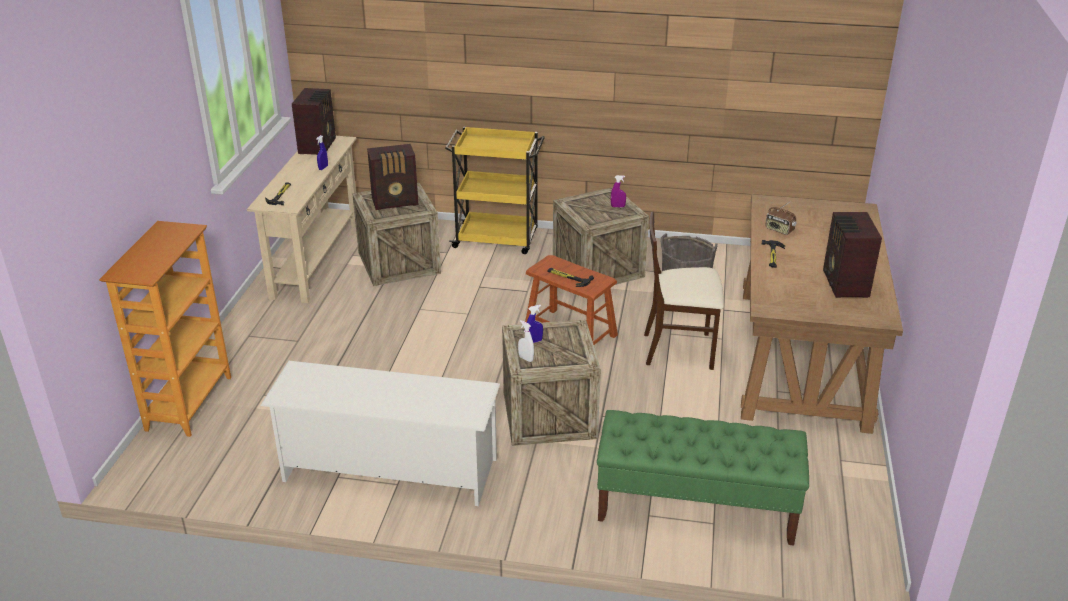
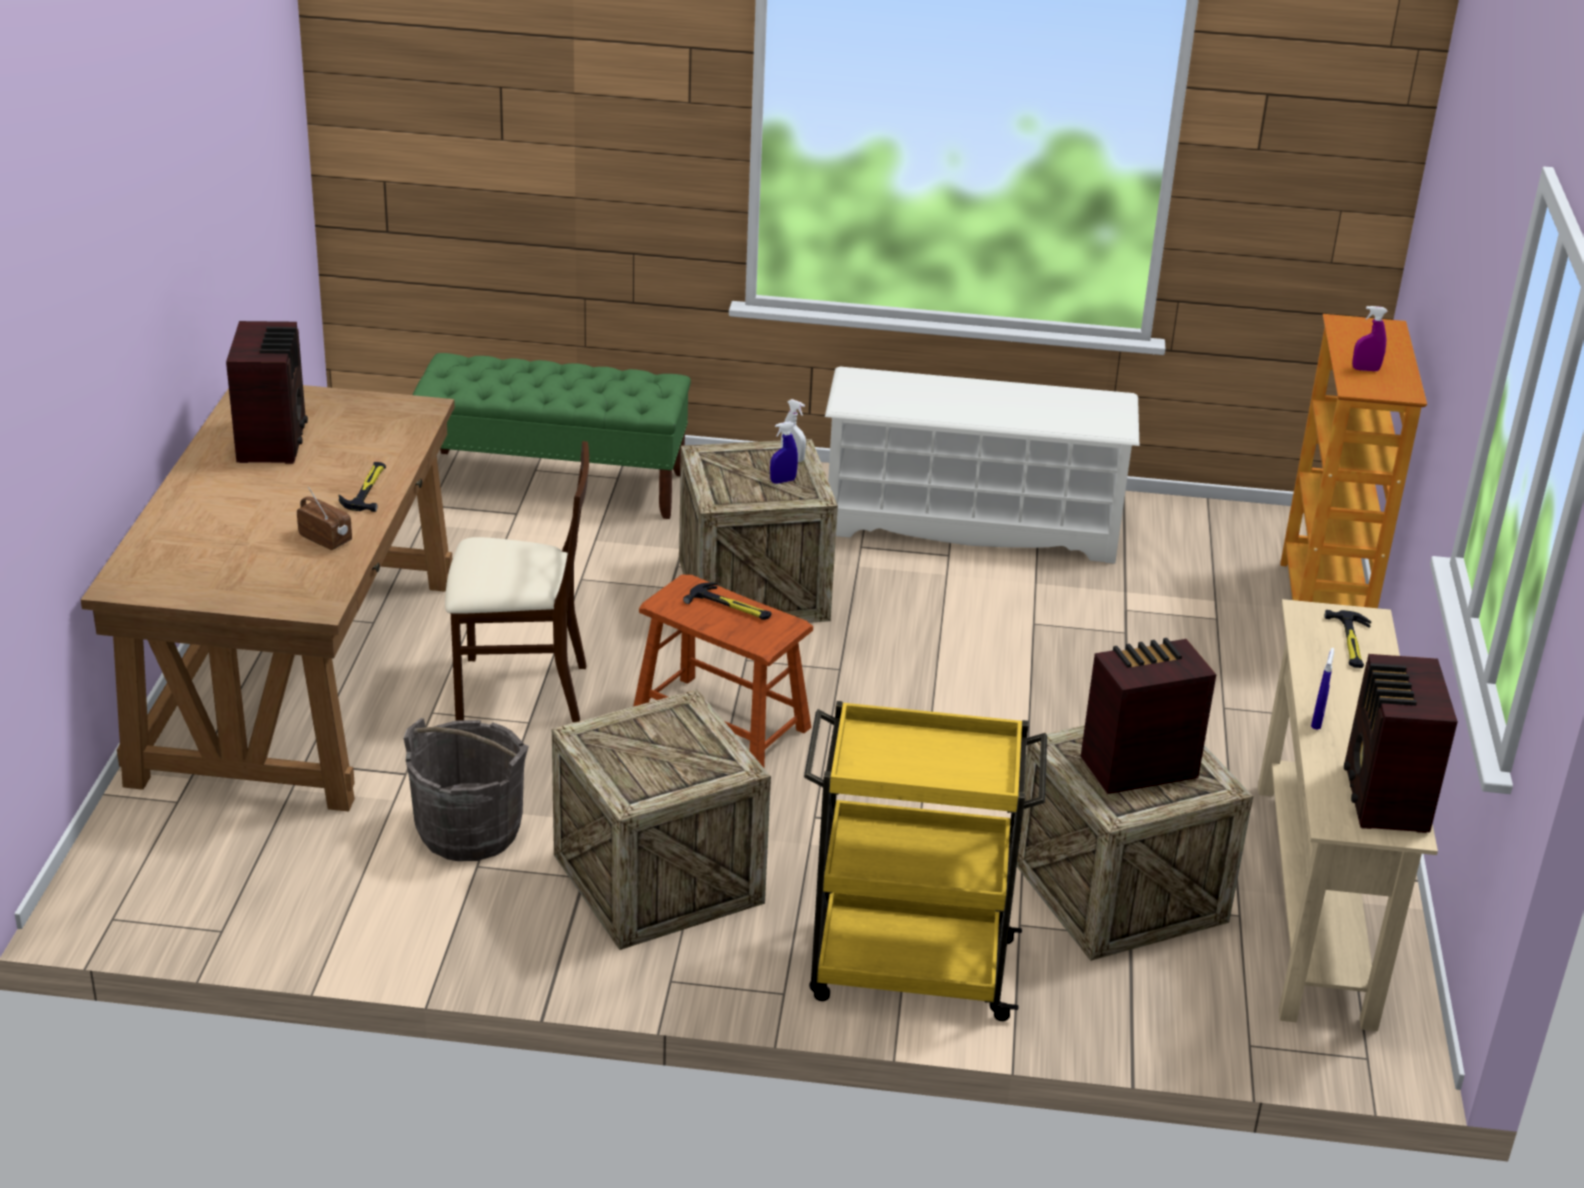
camera: 175 degrees right, 0 degrees up
(618, 206) = (619, 754): purple spray bottle -> purple spray bottle (1365, 369)

